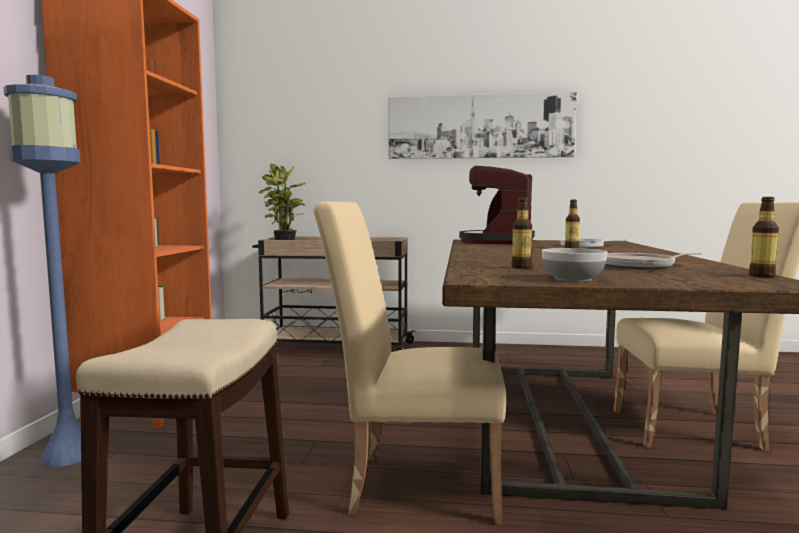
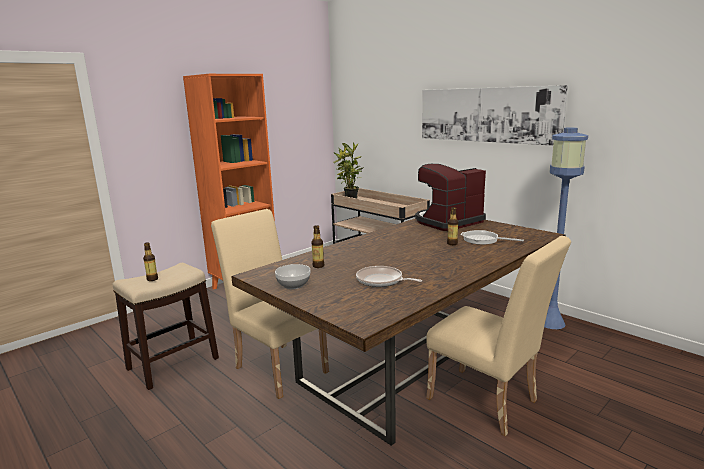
camera: 40 degrees right, 10 degrees up
(68, 454) = (192, 303): blue floor lamp -> blue floor lamp (551, 323)
(761, 276) = (396, 310): bottle -> bottle (152, 279)

